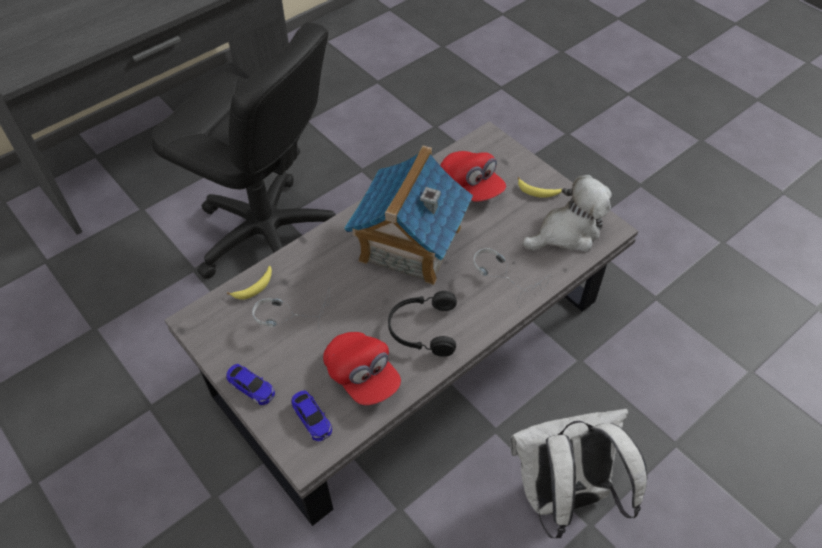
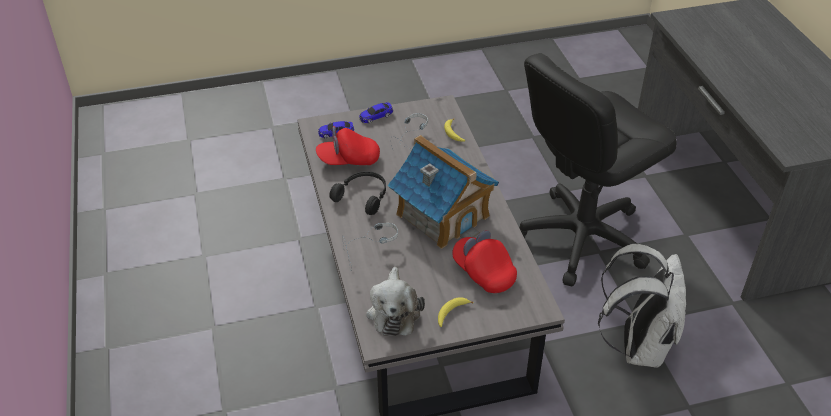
camera: 115 degrees right, 10 degrees down
(471, 186) = (483, 272): red cap -> red cap turned 60 degrees clockwise
(562, 496) = (242, 322): white backpack -> white backpack (638, 345)

